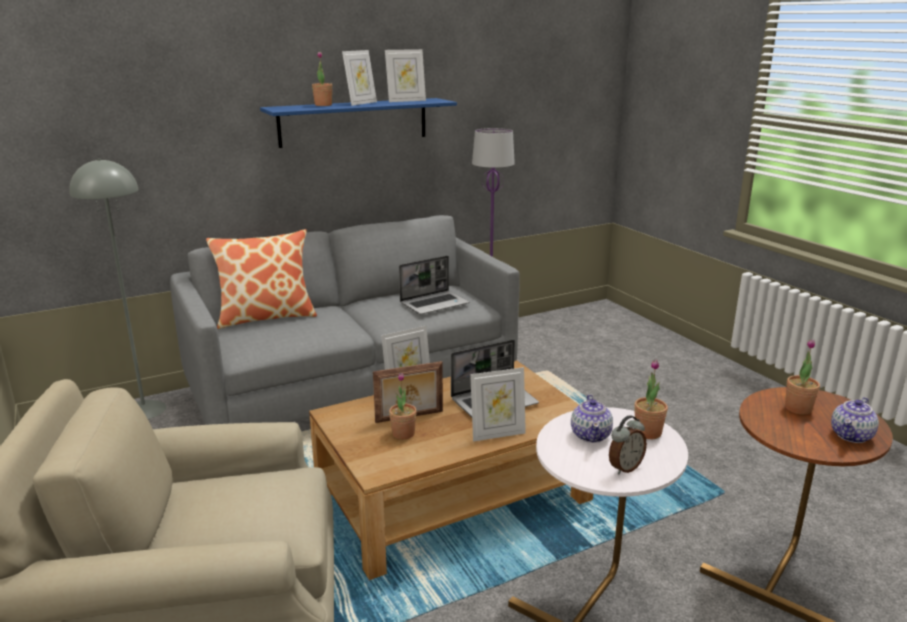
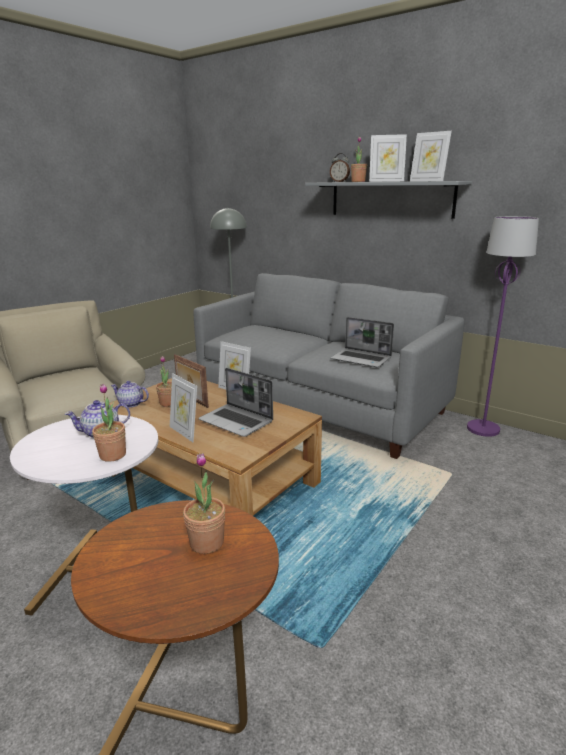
camera: 65 degrees right, 0 degrees up
(266, 317) = (275, 328): pillow -> none
(354, 122) = (390, 199): blue shelf -> grey shelf
(624, 467) = (48, 452): alarm clock -> alarm clock (339, 182)
(851, 436) = (142, 592): teapot -> teapot (130, 404)

